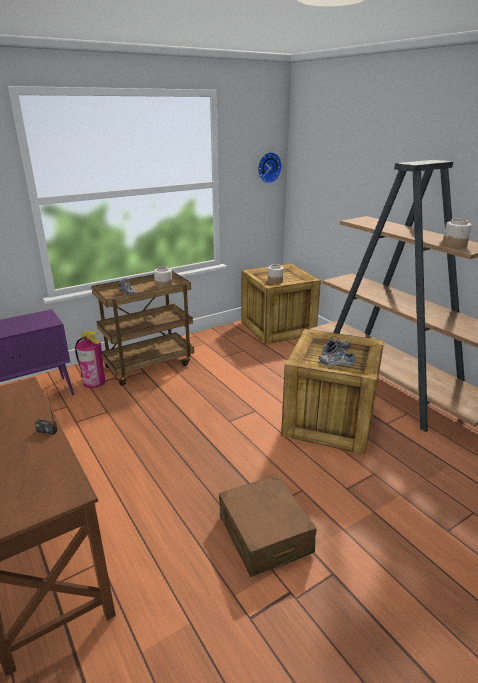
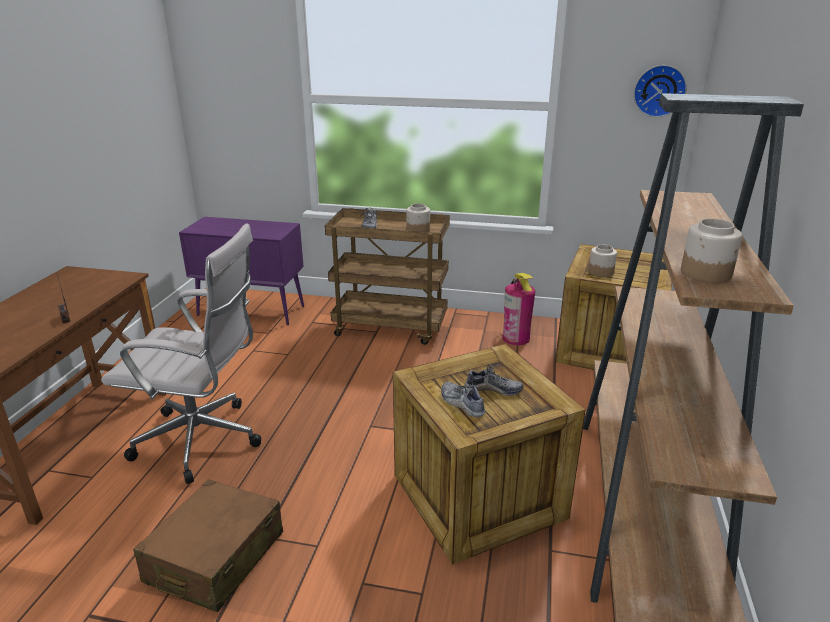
camera: 45 degrees right, 0 degrees up
(94, 382) = (320, 321): fire extinguisher -> fire extinguisher (516, 338)
(143, 489) = (204, 441): none -> white office chair

